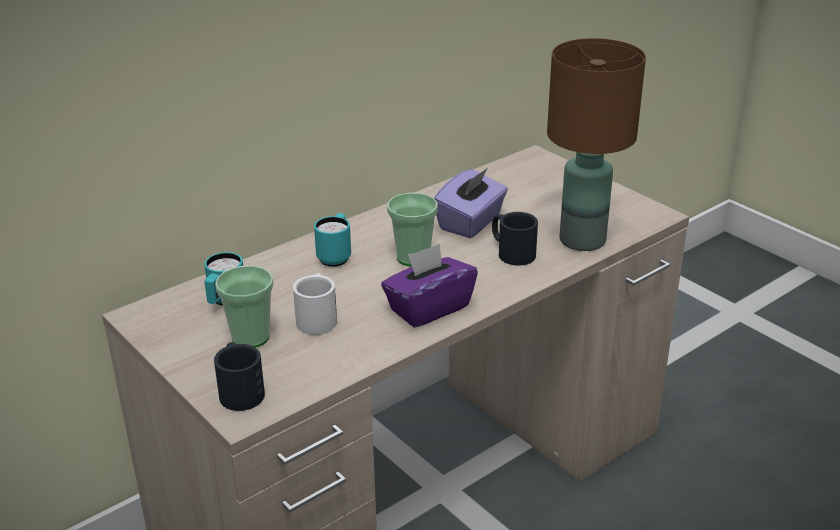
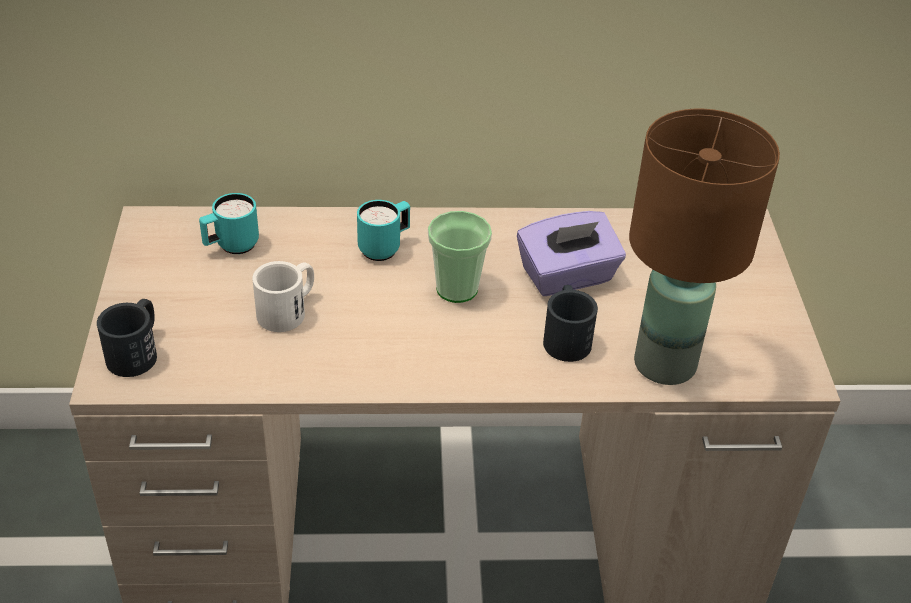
camera: 35 degrees right, 10 degrees up
(250, 337) = (208, 299): cup -> none
(429, 308) = (401, 359): purple tissue box -> none

